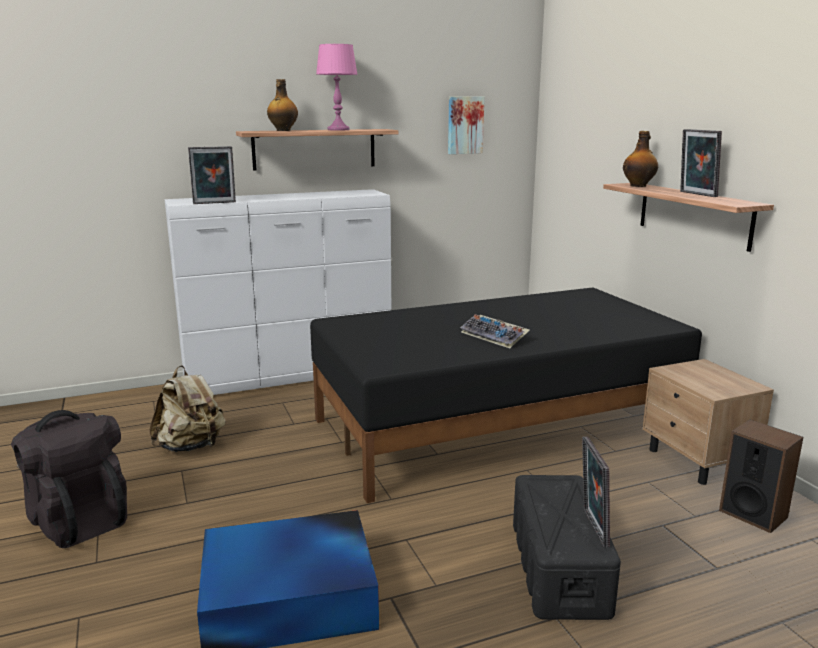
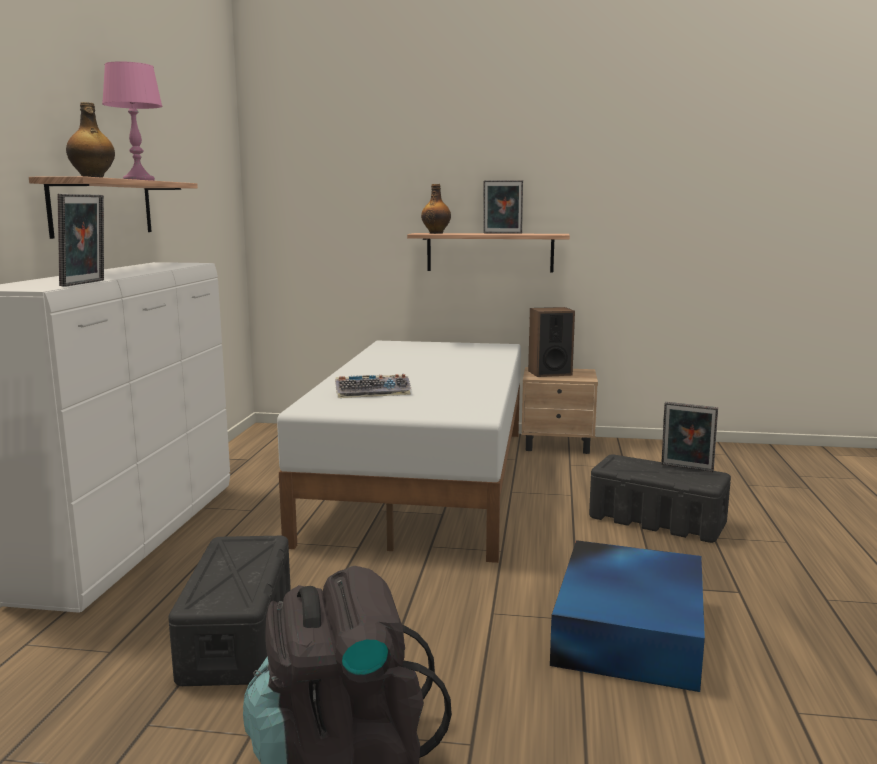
camera: 60 degrees left, 5 degrees down
(191, 447) = (238, 635): beige backpack -> black storage box
(464, 125) = (204, 183): picture -> none
(495, 337) = (455, 378): keyboard -> keyboard (373, 392)
(499, 427) = (425, 480): black bed -> white bed
(753, 514) = (635, 454): speaker -> speaker (549, 373)

